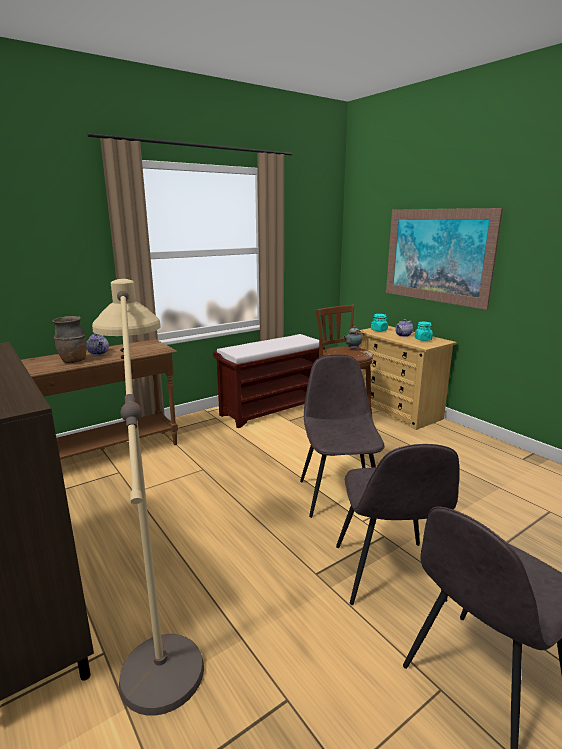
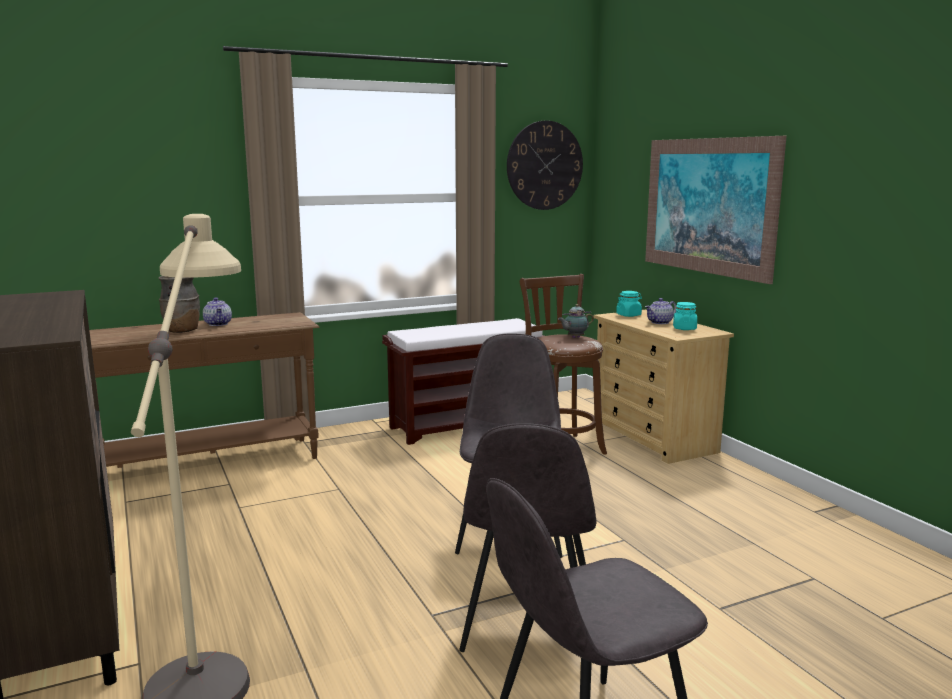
camera: 10 degrees right, 5 degrees down
(313, 226) = (544, 165): none -> wall clock

